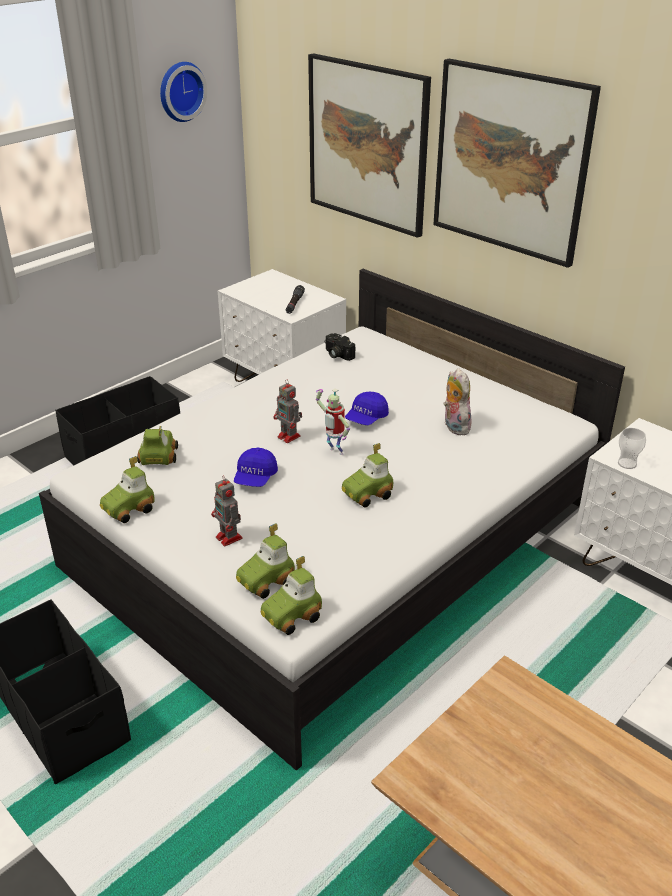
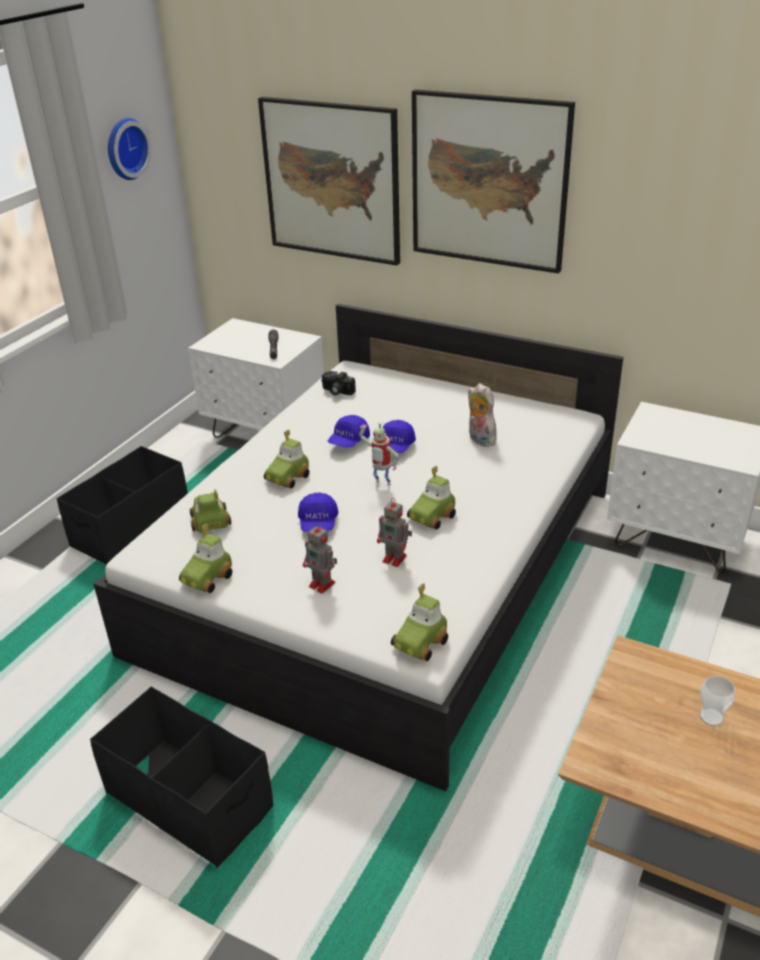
camera: 15 degrees left, 0 degrees up
(266, 581) = (380, 617): toy car -> toy car (288, 478)
(289, 437) = (331, 478): toy robot -> toy robot (395, 559)
(324, 405) = (349, 441): none -> blue cap
(627, 463) = (651, 443): cup -> cup (711, 717)

